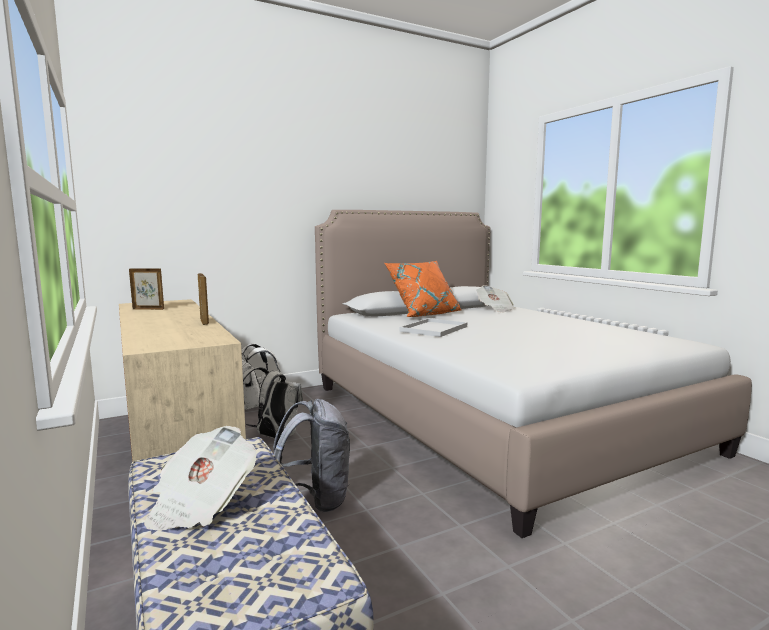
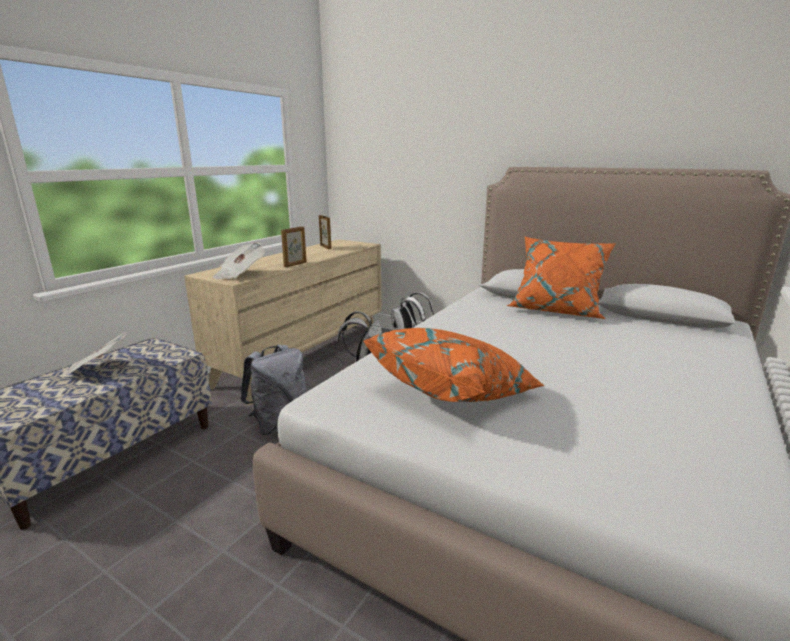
camera: 60 degrees right, 10 degrees up
(434, 329) = (479, 328): white tray -> none
(495, 309) = (680, 334): newspaper -> newspaper (240, 275)
(538, 349) = (454, 392): none -> orange pillow

